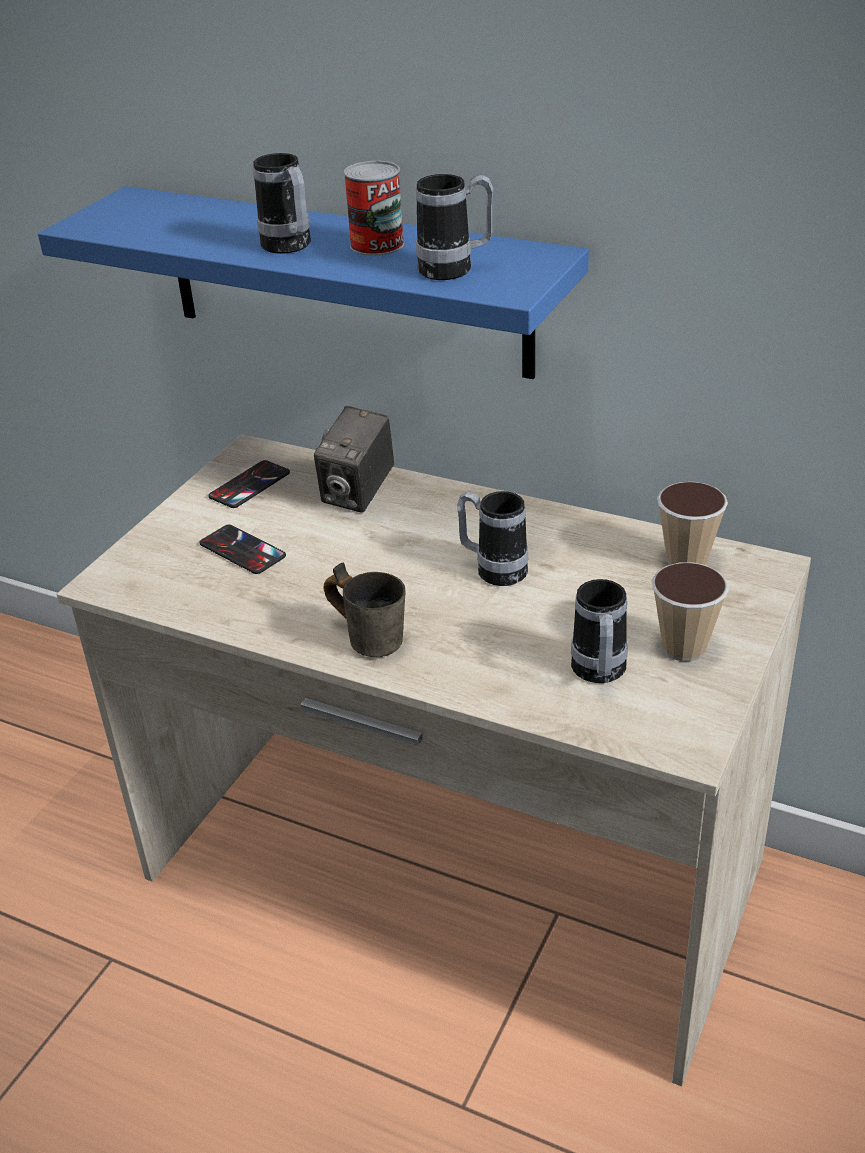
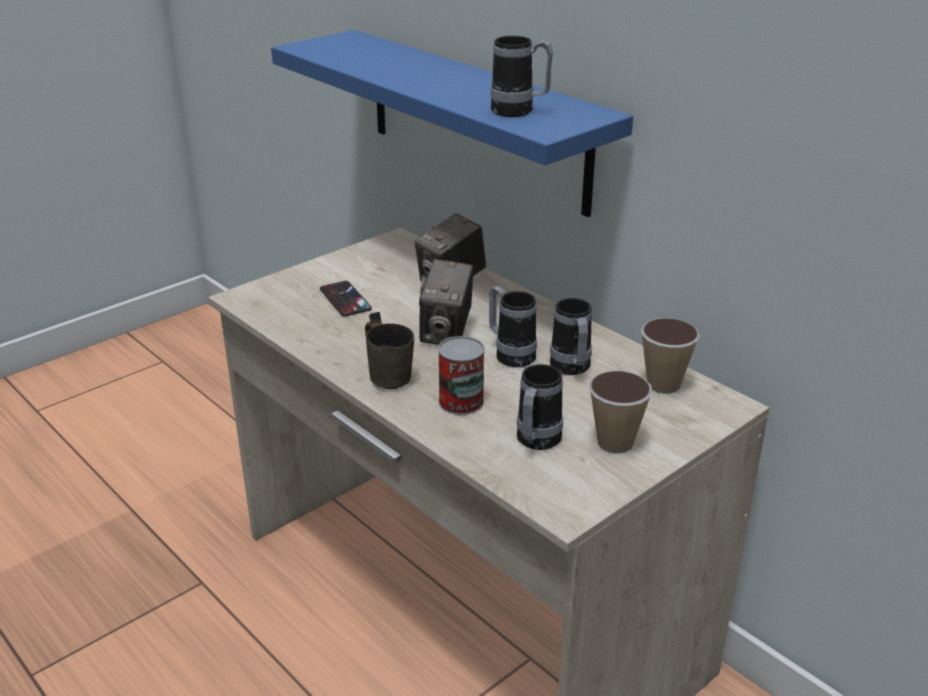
camera: 20 degrees right, 5 degrees down
(249, 485) = (381, 260): phone -> none
(290, 248) = (420, 80): mug -> mug (571, 370)
(377, 245) = (481, 88): can -> can (461, 401)
(400, 563) = (446, 333): none -> camera

